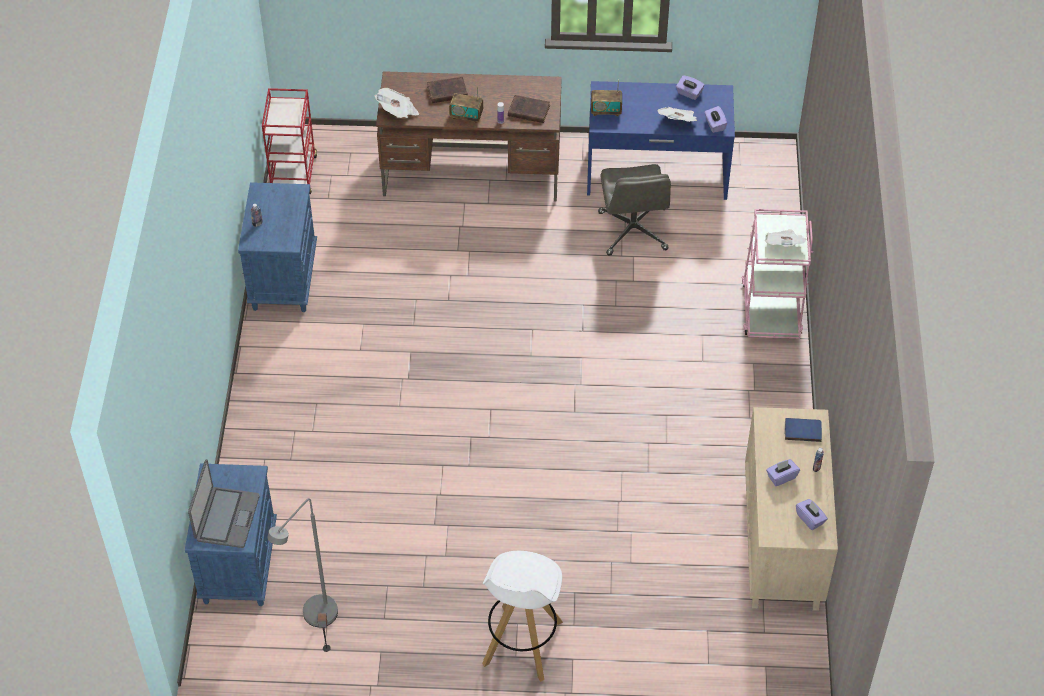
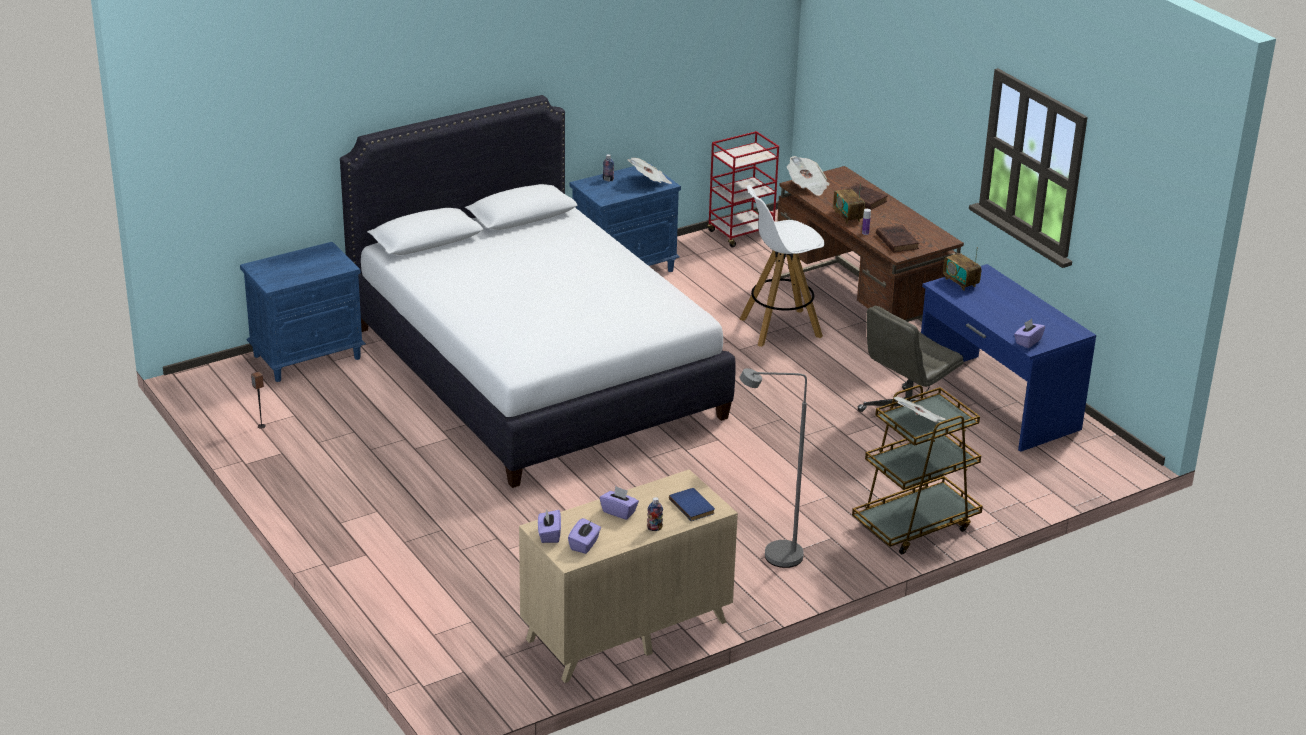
camera: 55 degrees right, 20 degrees down
(226, 518) = (288, 270): laptop -> none
(314, 619) = (285, 410): grey floor lamp -> grey floor lamp (772, 556)
(394, 419) = (535, 371): none -> white bed
(522, 644) = (357, 521): white stool -> white stool (779, 328)
(678, 122) = (1002, 322): newspaper -> newspaper (650, 181)
(689, 93) = (1048, 316): purple tissue box -> purple tissue box (549, 535)
(771, 308) = (915, 524): pink cart -> brown cart

